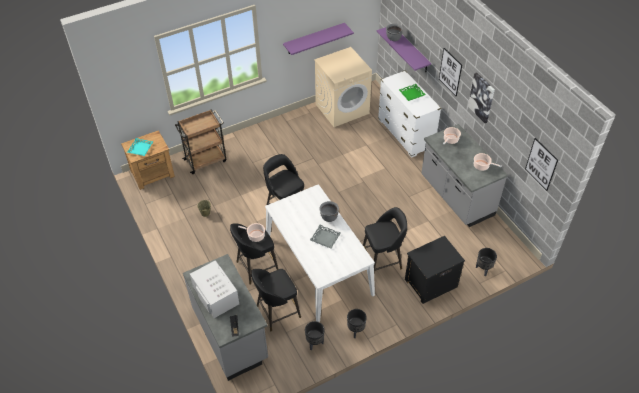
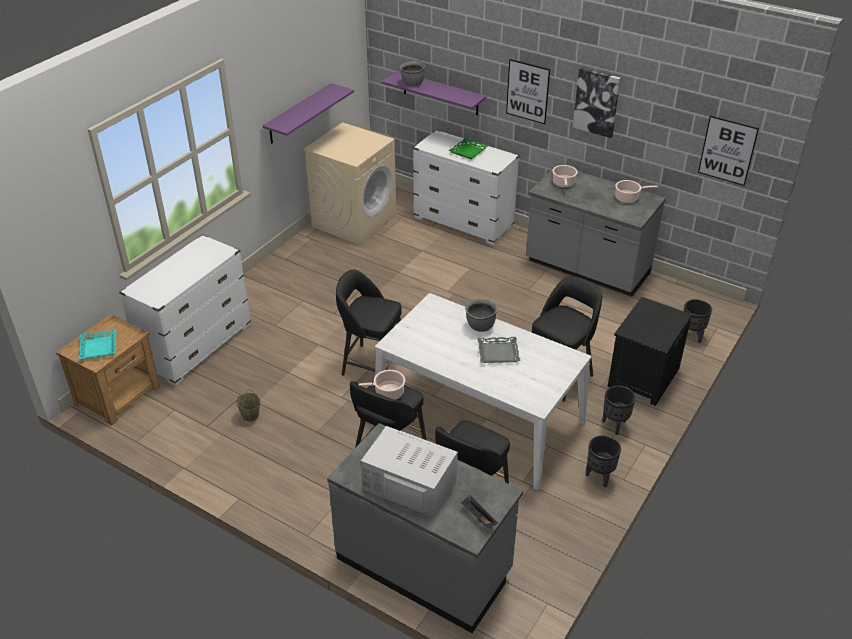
camera: 30 degrees left, 10 degrees down
(206, 160) = (197, 346): brown cart -> white dresser
(315, 343) = (558, 518): black planter -> black planter (615, 425)

